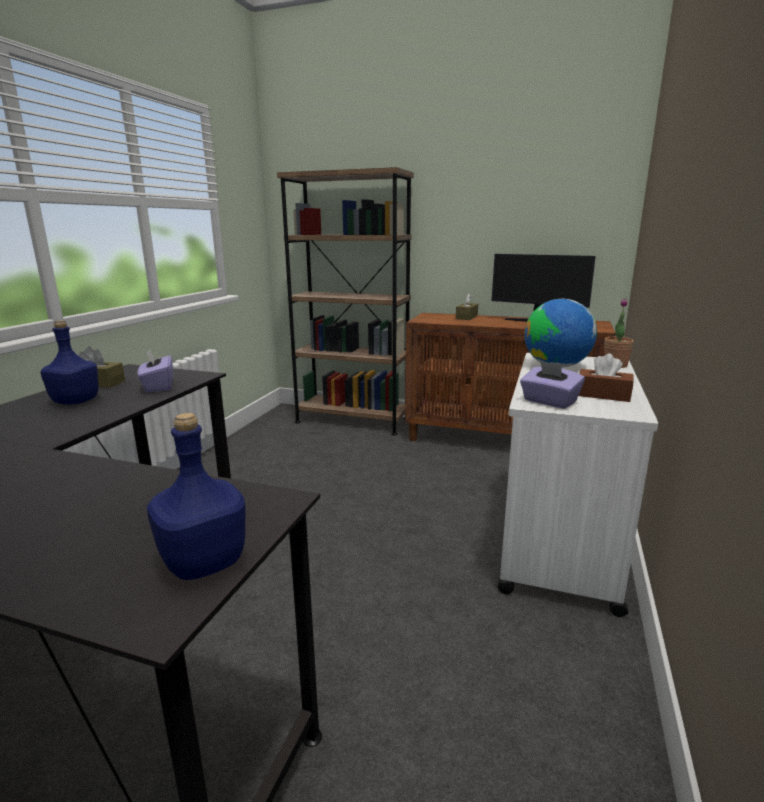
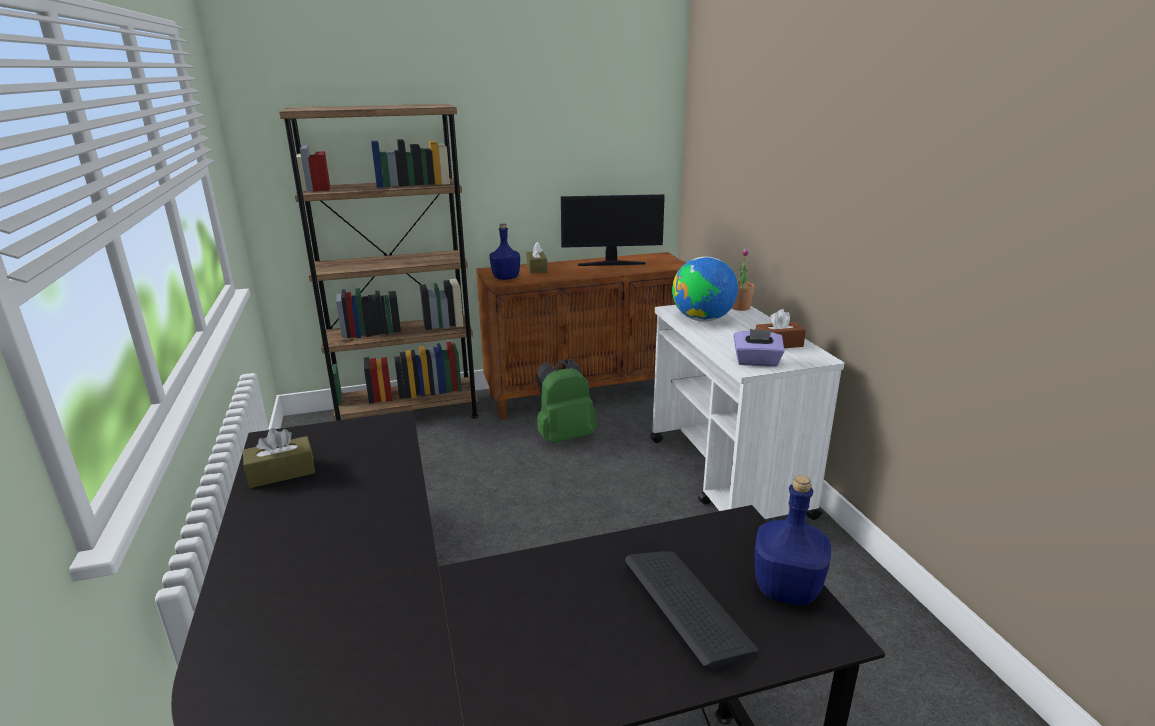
camera: 35 degrees left, 5 degrees up
(76, 401) = (318, 505): blue bottle -> blue bottle (506, 277)
(111, 535) = (686, 606): none -> keyboard
(158, 386) = (374, 452): purple tissue box -> none
(444, 465) = (564, 436): none -> green backpack

